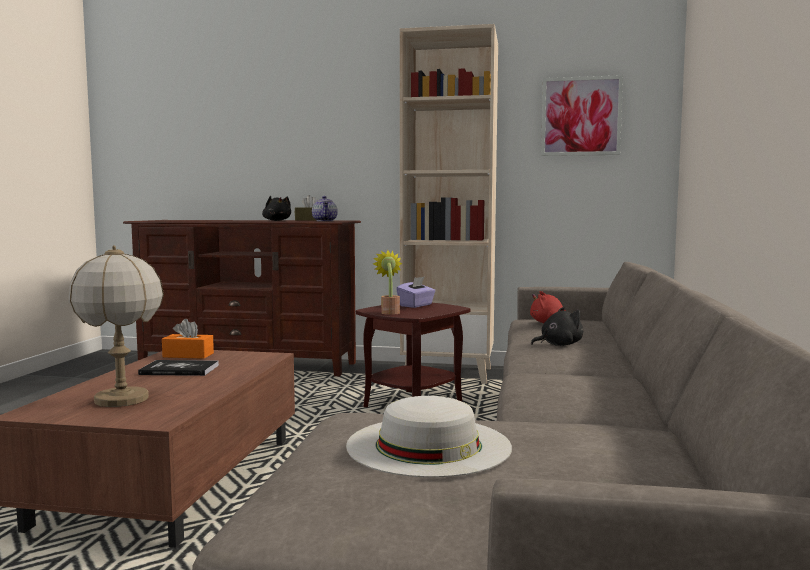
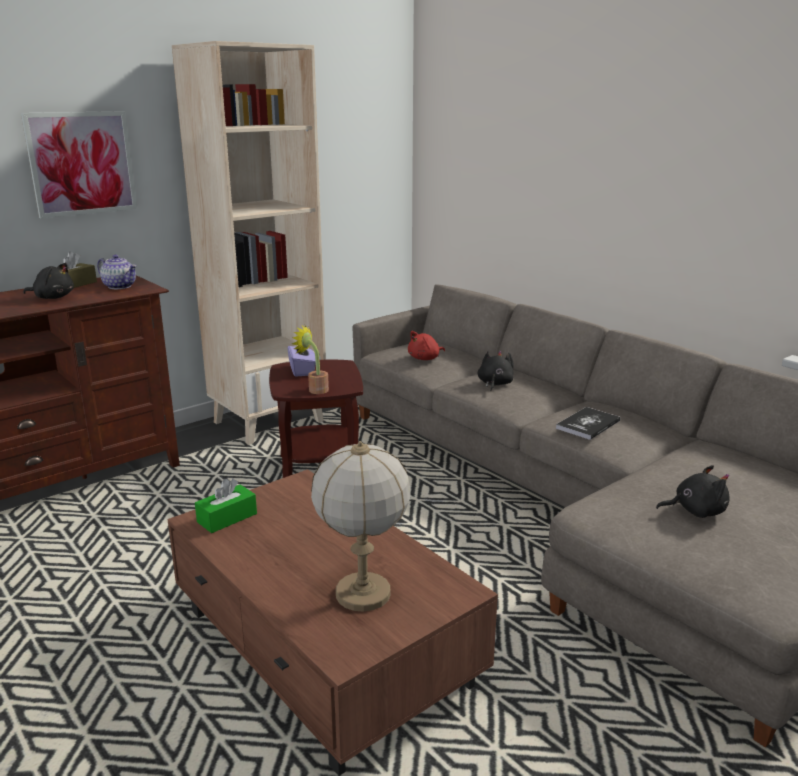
camera: 50 degrees left, 15 degrees up
(179, 370) = (286, 538): book -> book (588, 424)
(188, 355) = (227, 518): orange tissue box -> green tissue box
(428, 445) = (695, 511): white hat -> black plush toy
(581, 116) = (340, 132): picture -> picture (81, 163)

